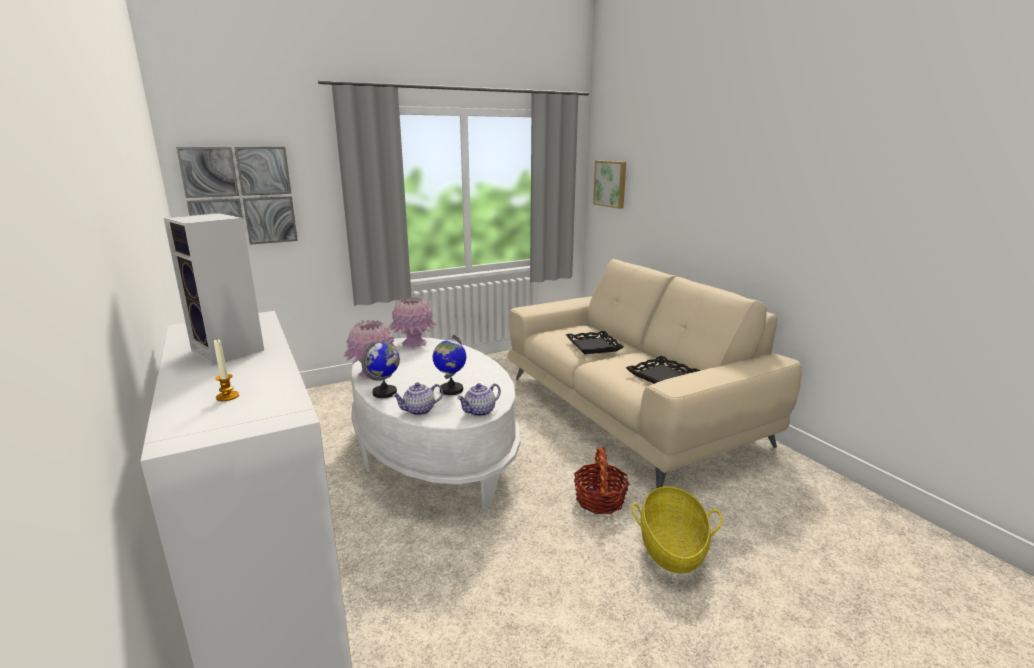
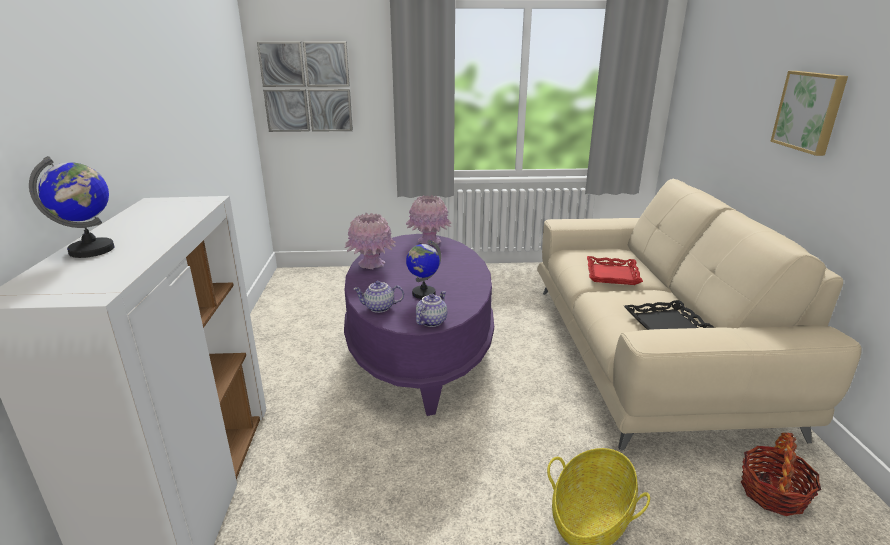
camera: 25 degrees right, 5 degrees up
(227, 396) = (84, 268): candle -> none
(230, 350) = (146, 227): speaker -> none
(385, 393) = (365, 284): globe -> globe (92, 250)
(434, 451) = (420, 348): white coffee table -> purple coffee table
(480, 412) = (431, 321): teapot -> teapot turned 135 degrees clockwise
(593, 346) = (611, 274): black tray -> red tray
(599, 500) = (546, 441): basket -> basket (772, 493)
(611, 184) = (695, 89): picture -> picture (810, 111)

